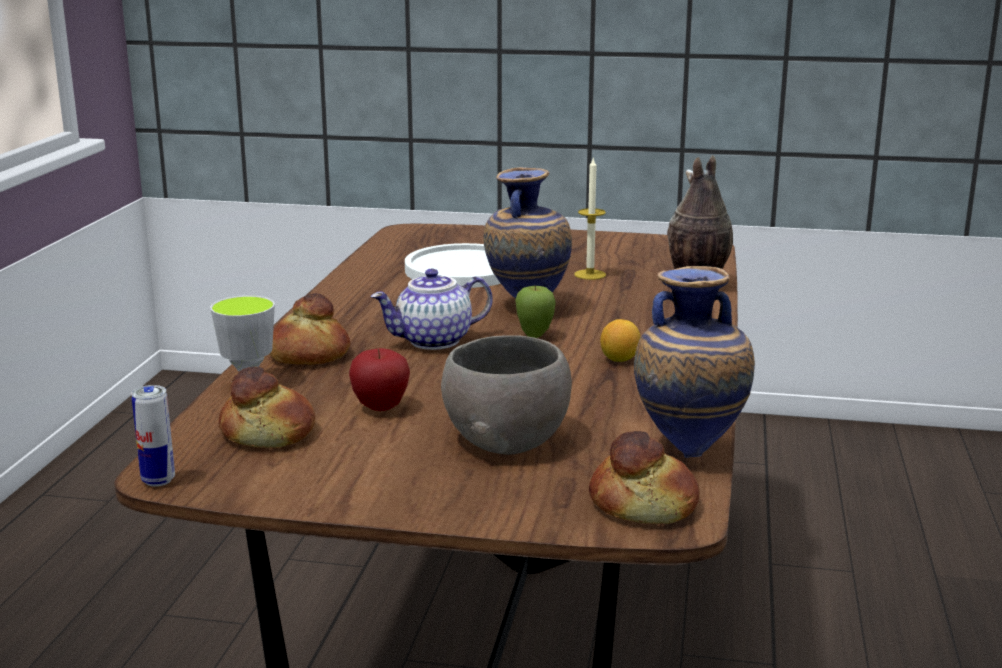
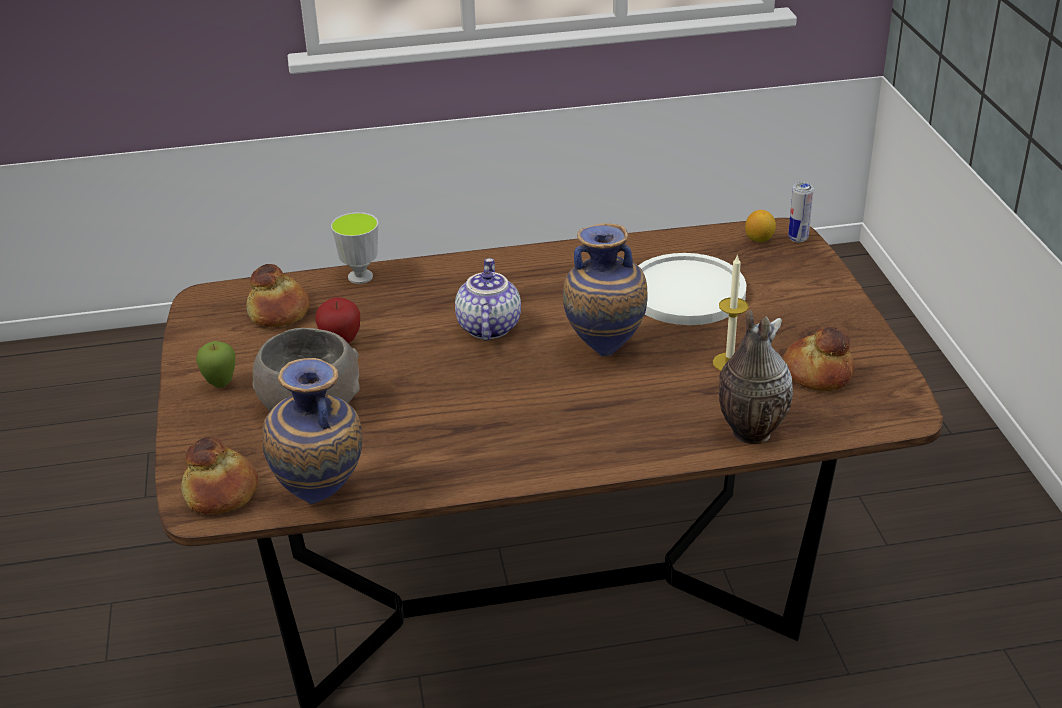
camera: 70 degrees right, 15 degrees up
(158, 480) = (196, 298): can -> can (798, 238)
(308, 355) = (425, 283): bread -> bread (816, 373)
(433, 341) = (487, 327): teapot -> teapot turned 45 degrees clockwise
(535, 336) = (530, 371): apple -> apple (221, 385)
(619, 359) = (501, 426): lemon -> lemon (759, 239)

